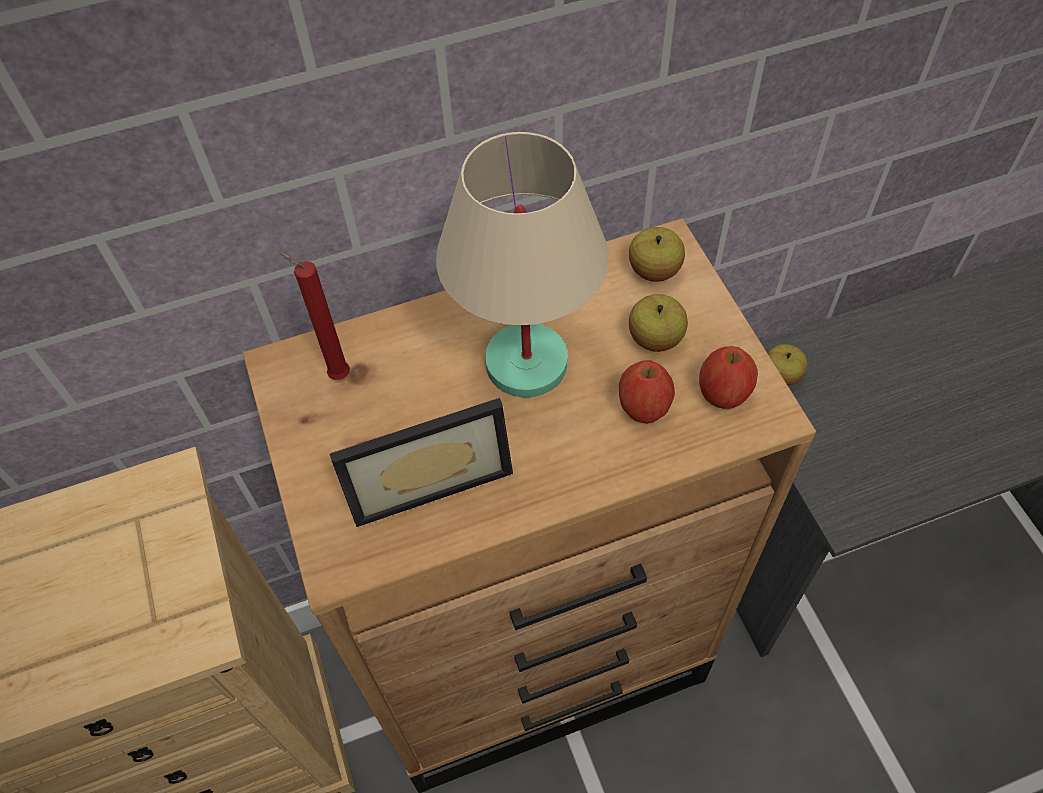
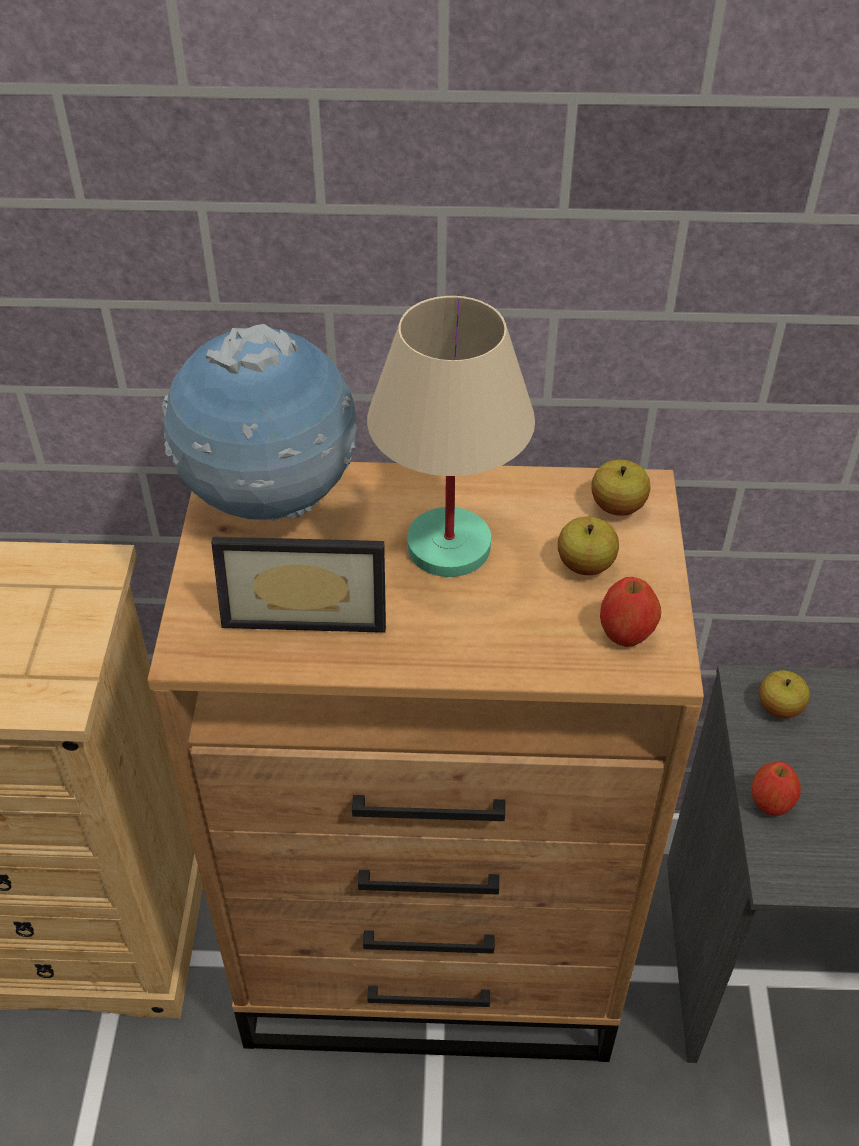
camera: 20 degrees right, 10 degrees down
(336, 375) = (270, 501): red candle -> globe
(643, 408) = (540, 620): apple -> apple (770, 803)

